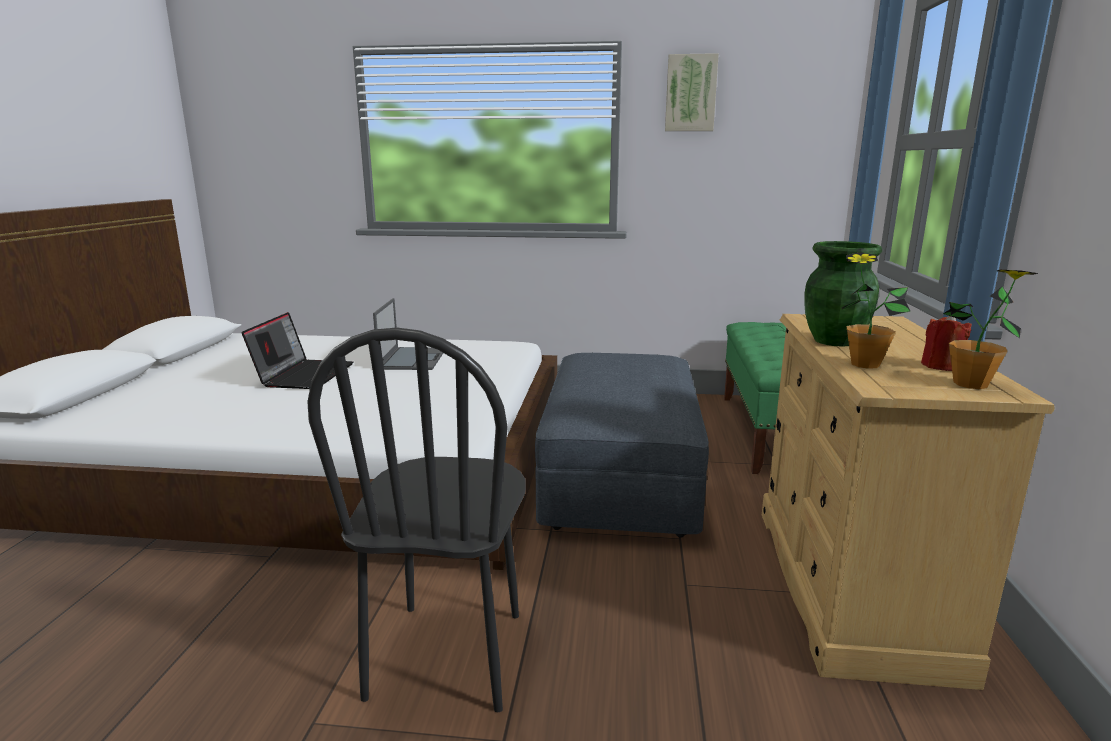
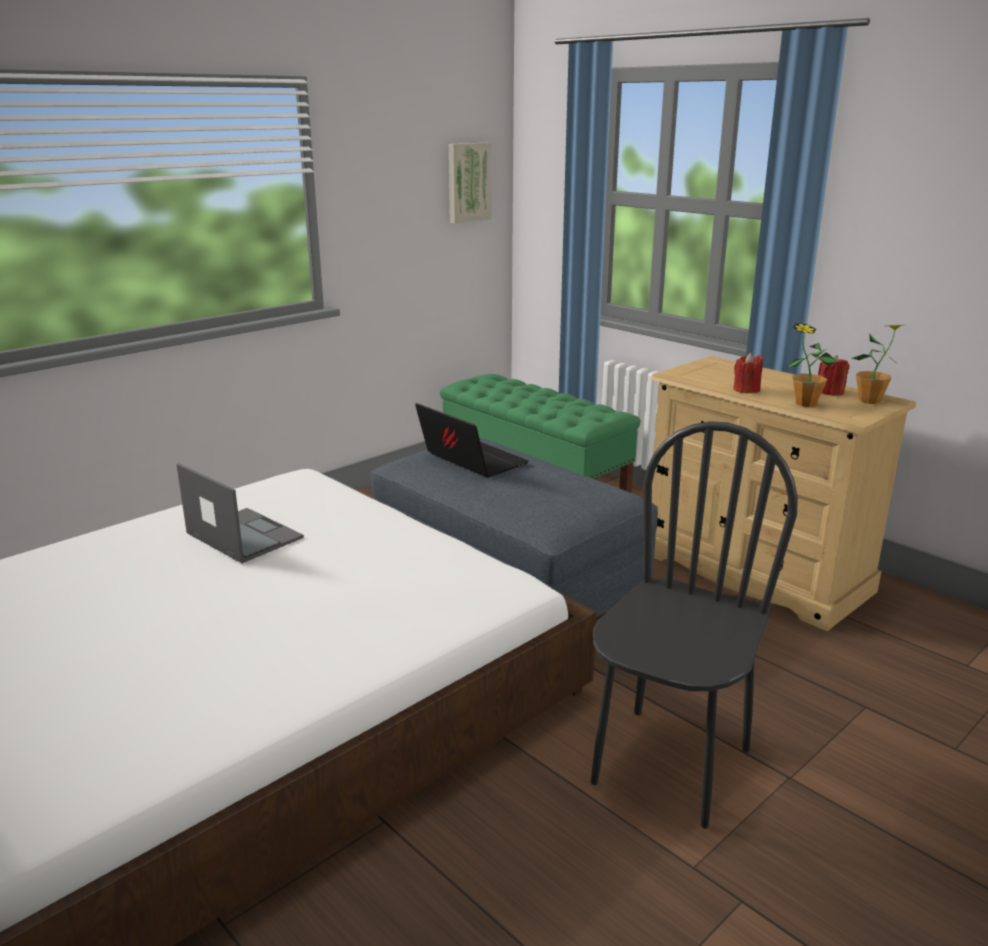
camera: 50 degrees left, 5 degrees up
(304, 375) = (175, 609): laptop -> laptop (470, 461)
(448, 654) = (670, 765): black chair -> black chair turned 105 degrees counterclockwise
(690, 93) = (379, 140): picture -> picture (468, 182)
(835, 341) = (746, 390): green vase -> red candle

